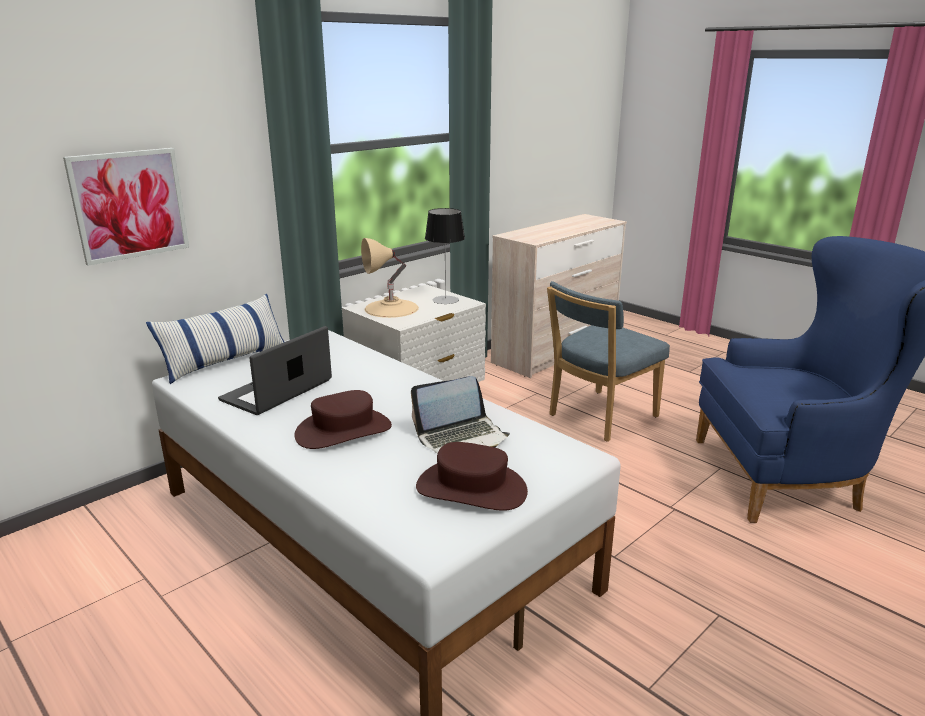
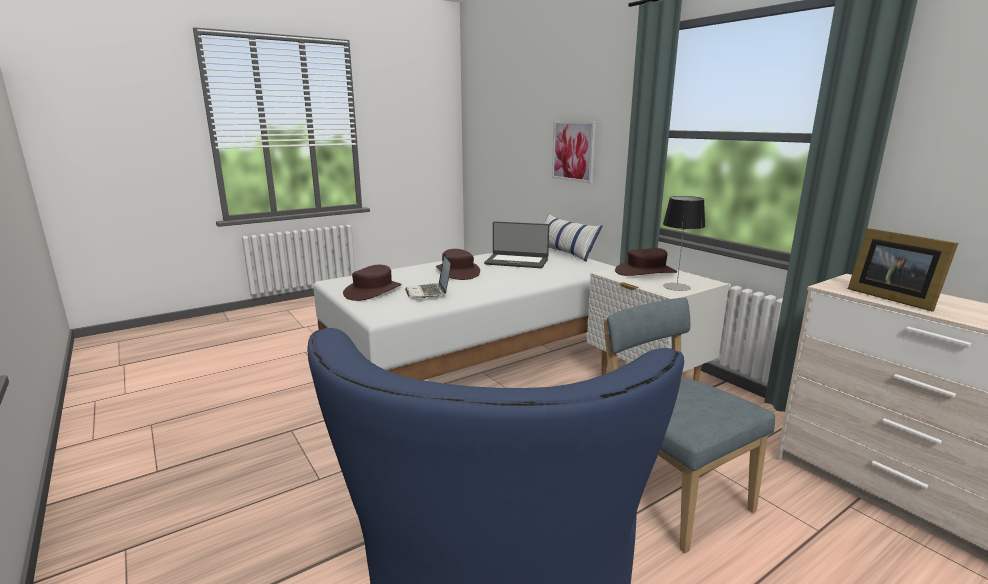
camera: 100 degrees right, 5 degrees down
(278, 391) = (516, 261): laptop -> laptop turned 150 degrees clockwise
(391, 308) = (645, 272): beige table lamp -> brown hat
(549, 234) = (890, 297): none -> picture frame

